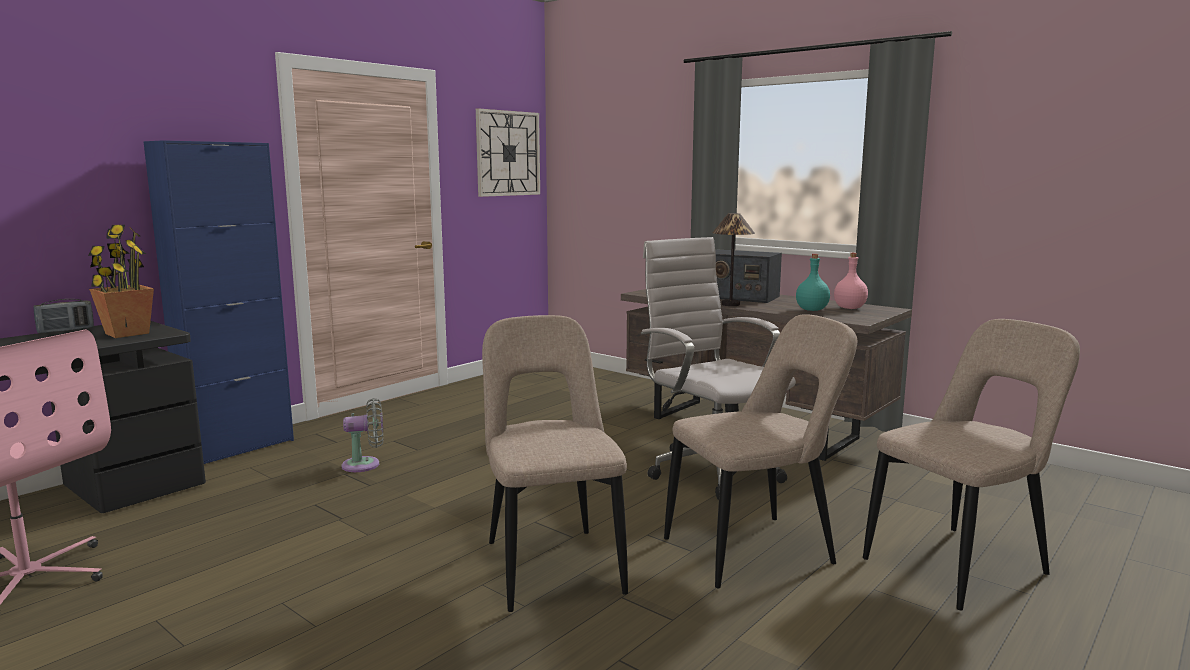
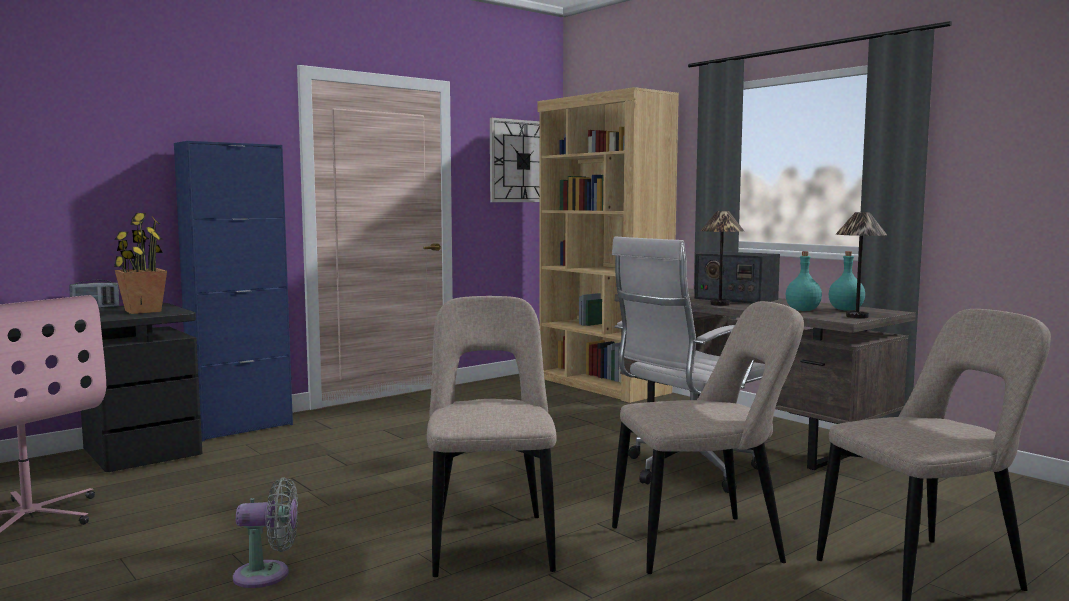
camera: 10 degrees right, 5 degrees down
(365, 465) = (349, 448): grey fan -> grey fan (267, 575)
(596, 378) = (602, 385): none -> brown bookcase
(710, 470) = (686, 471): white office chair -> white office chair turned 105 degrees counterclockwise
(849, 308) = (845, 310): pink bottle -> turquoise bottle
(865, 317) = (856, 316): none -> table lamp

